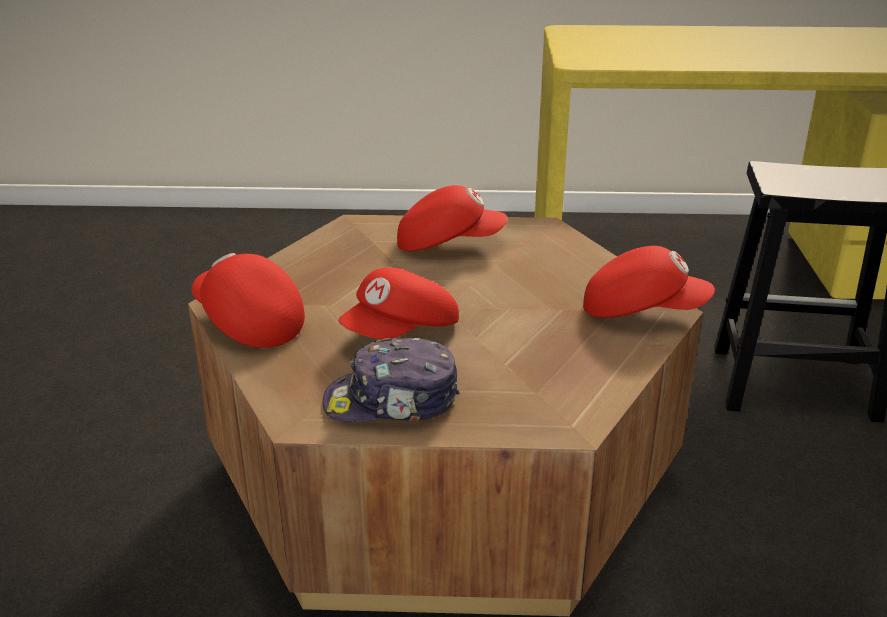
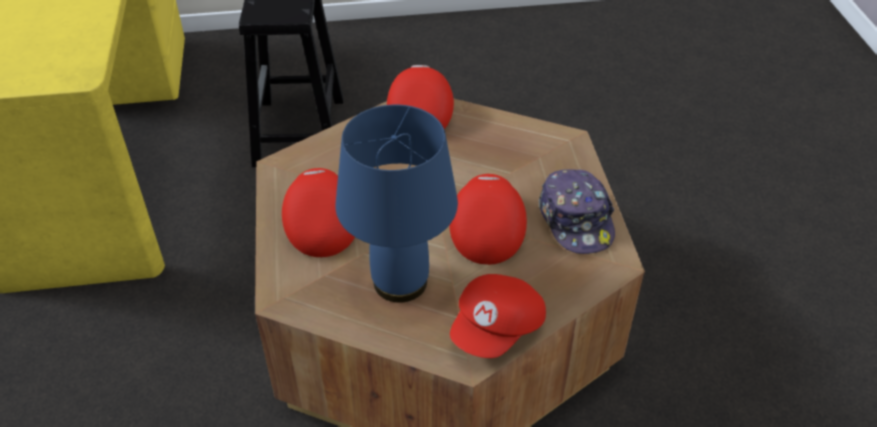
camera: 100 degrees left, 15 degrees up
(344, 277) = (399, 282): none -> blue table lamp
(402, 333) = (485, 229): red cap -> red cap turned 120 degrees counterclockwise

